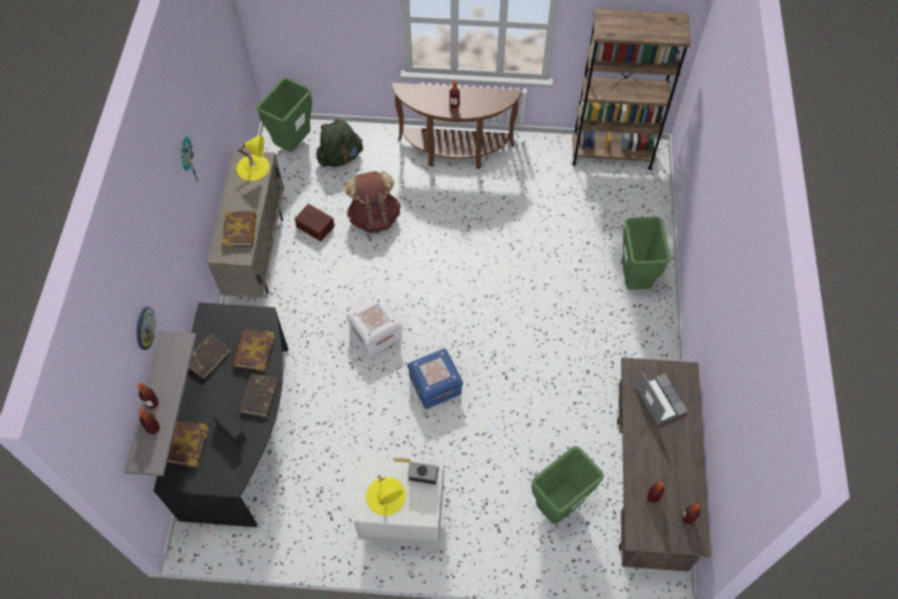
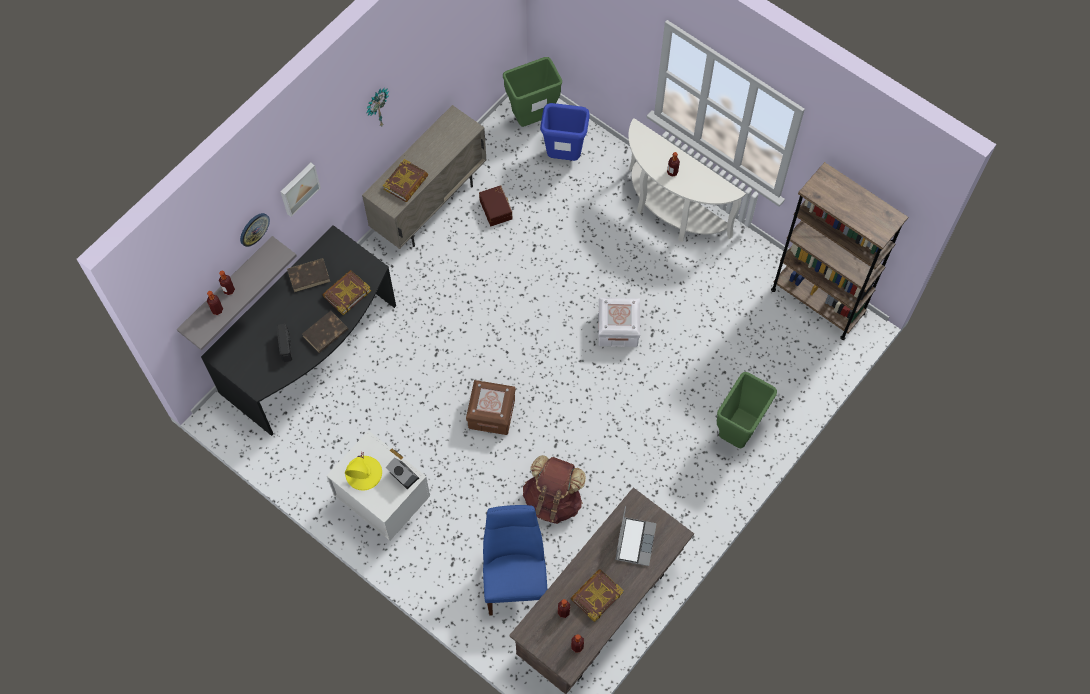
camera: 35 degrees right, 5 degrees up
(162, 269) = (298, 188): none -> picture
(186, 445) = (247, 337): book -> book (596, 596)
(253, 167) = (456, 130): yellow table lamp -> none
(340, 157) = (564, 156): green backpack -> blue trash can
(374, 217) = (552, 231): brown backpack -> brown backpack (553, 500)
(376, 333) = (476, 337): white storage box -> white storage box (618, 329)
(435, 385) = (491, 413): blue storage box -> brown storage box
(455, 152) = (670, 213): brown console table -> white console table
(559, 505) = (515, 578): green trash can -> blue chair

